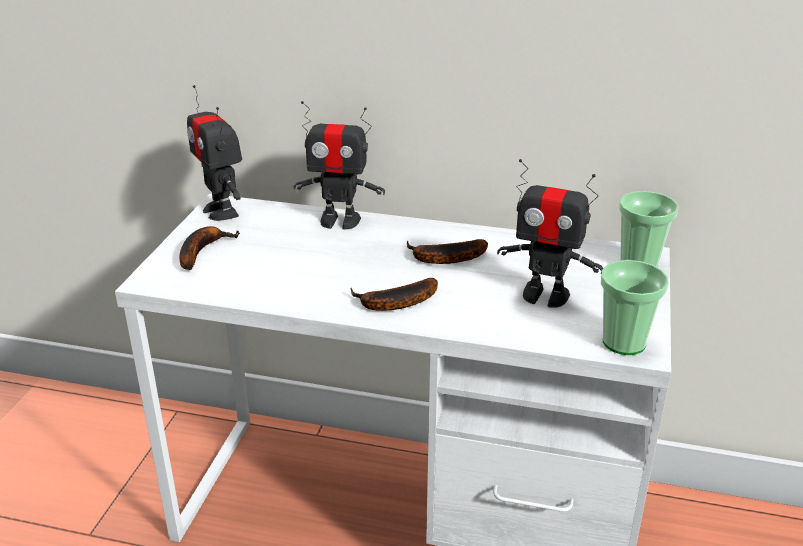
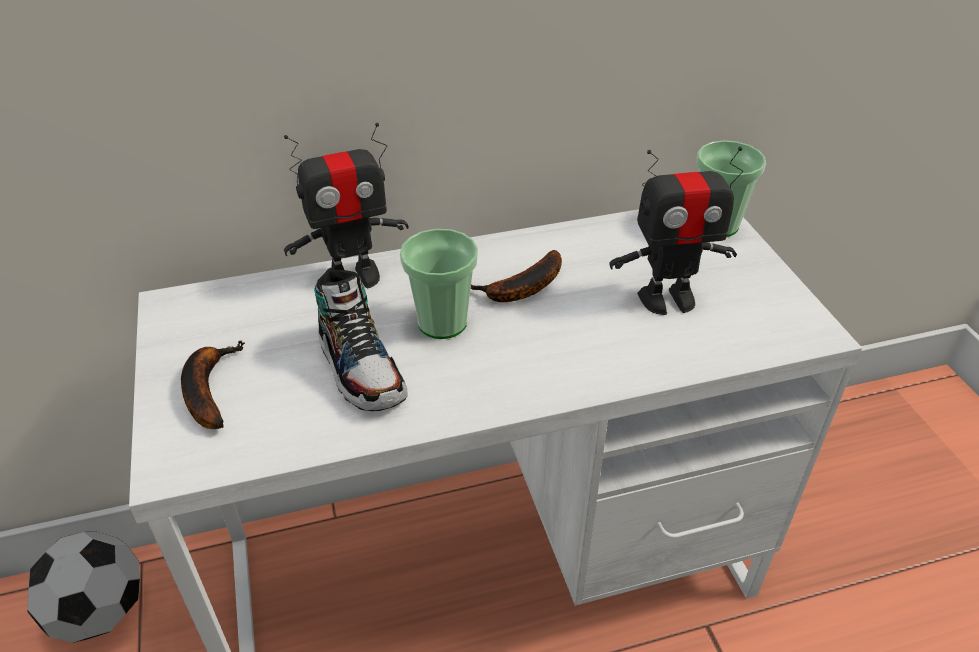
camera: 30 degrees left, 10 degrees up
(134, 430) = (101, 613): none -> football
(221, 211) = (182, 315): toy robot -> none
(297, 269) = (361, 368): none -> shoe
(394, 303) = (522, 373): banana -> none
(624, 342) = (792, 329): cup -> cup (442, 322)

